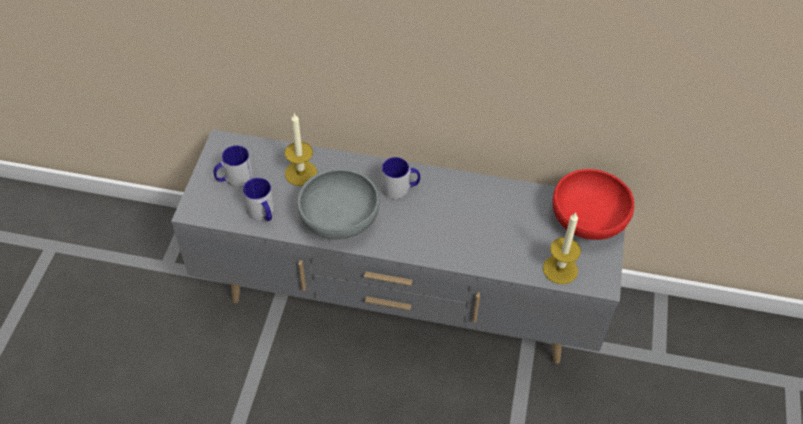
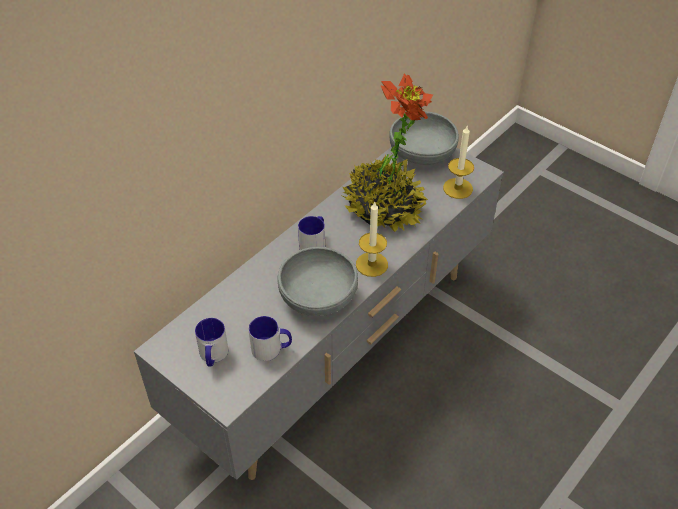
camera: 60 degrees left, 5 degrees down
(301, 173) = (246, 303): candle -> candle (371, 264)
(485, 220) = (384, 208): none -> potted plant
(588, 219) = (422, 154): red bowl -> grey bowl

